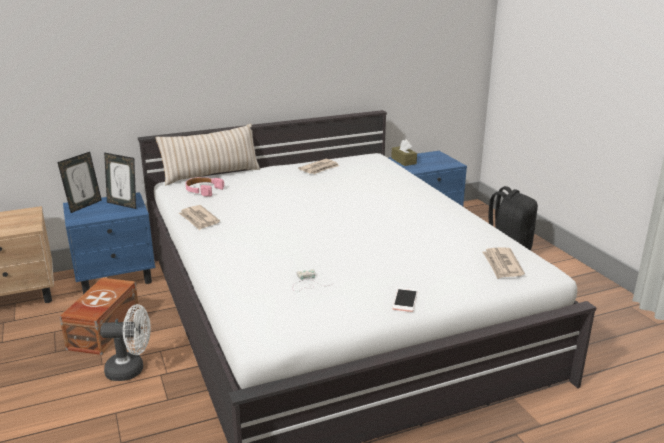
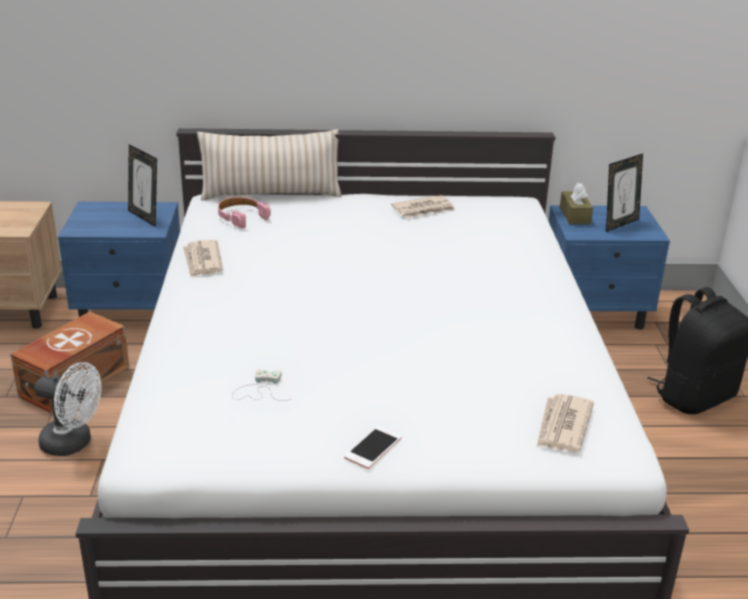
camera: 20 degrees right, 5 degrees up
(84, 206) = (98, 210): picture frame -> picture frame (619, 224)

